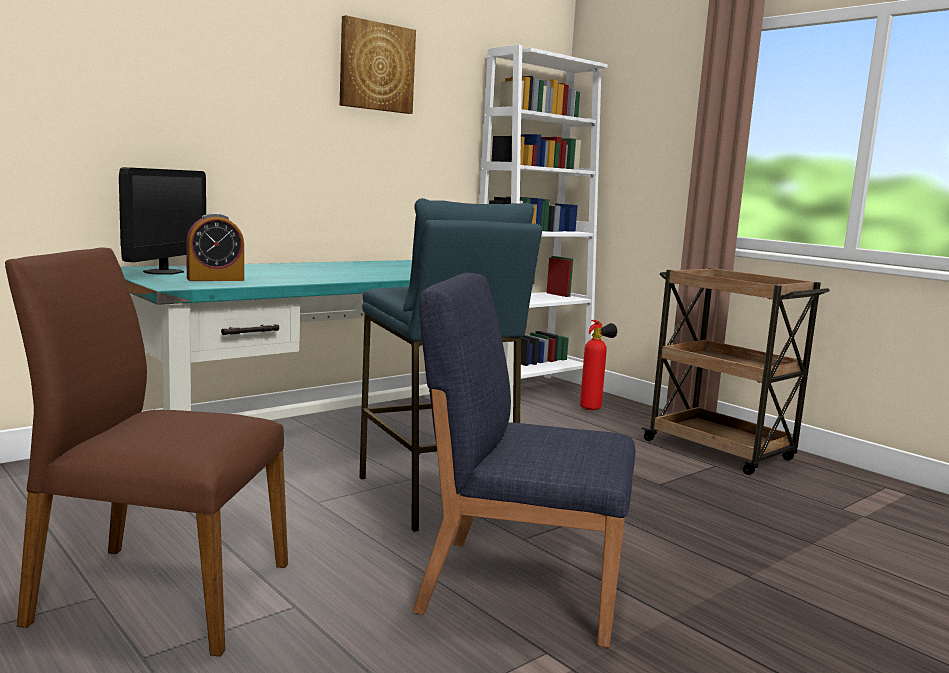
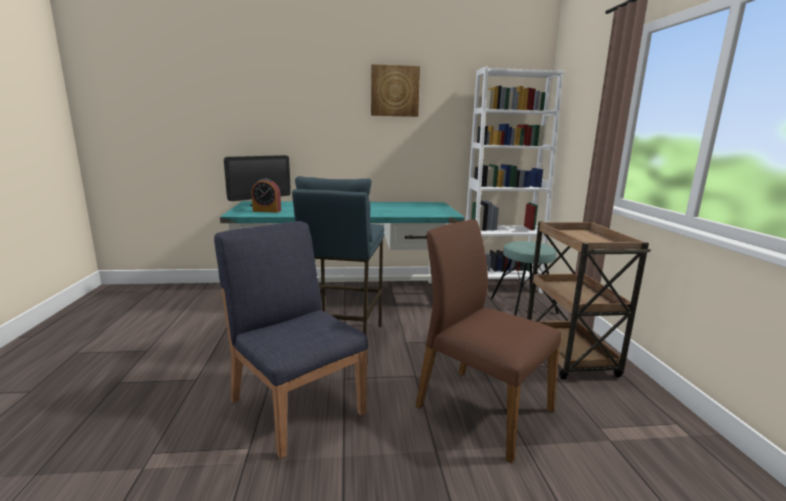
camera: 35 degrees right, 5 degrees up
(159, 594) = (165, 356): brown chair -> brown chair (481, 408)
(593, 408) = (523, 306): fire extinguisher -> turquoise stool

